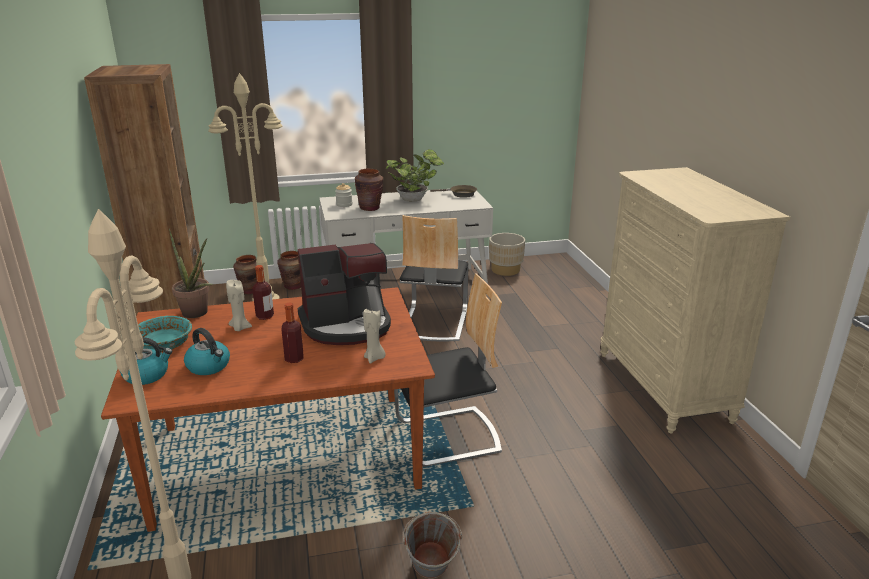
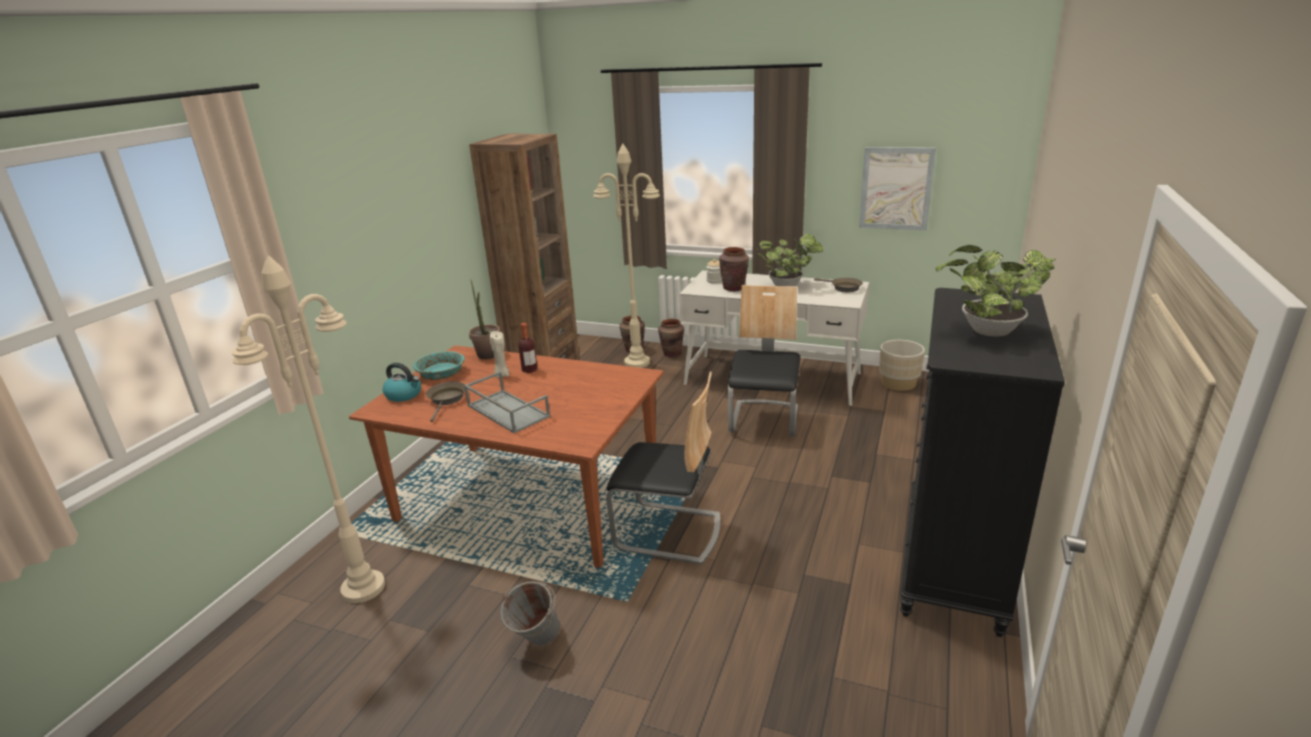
camera: 35 degrees right, 0 degrees up
(209, 366) = (447, 400): kettle -> brown frying pan
(294, 359) = (506, 411): bottle -> grey tray
(346, 325) = (578, 394): coffee machine -> none
(374, 358) = (563, 428): beige candle -> none
(433, 322) = (764, 420): chair -> chair turned 150 degrees clockwise
(484, 104) = (896, 188): none -> picture
(663, 386) = (953, 563): beige dresser -> black dresser
(699, 195) = (986, 332): none -> potted plant

